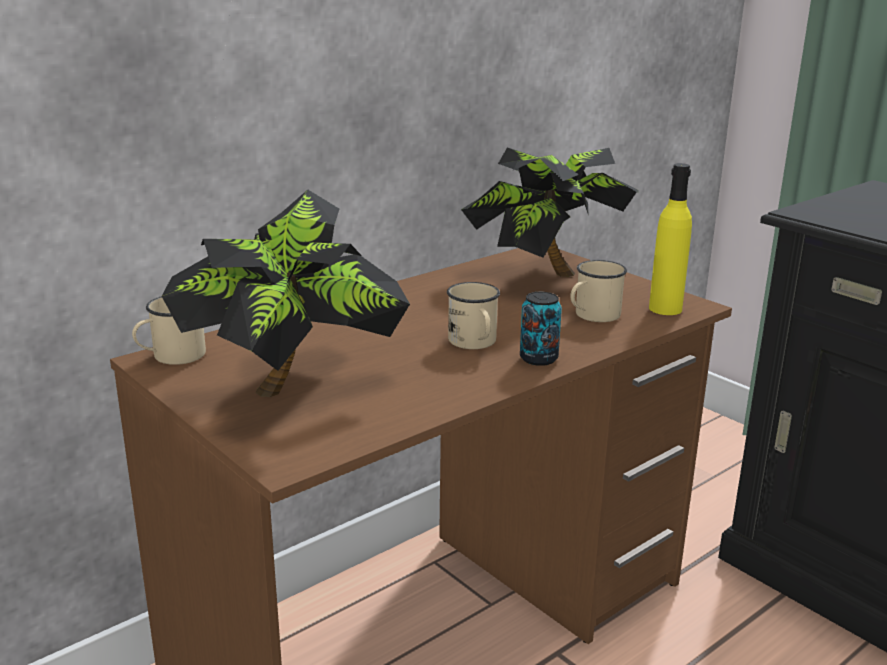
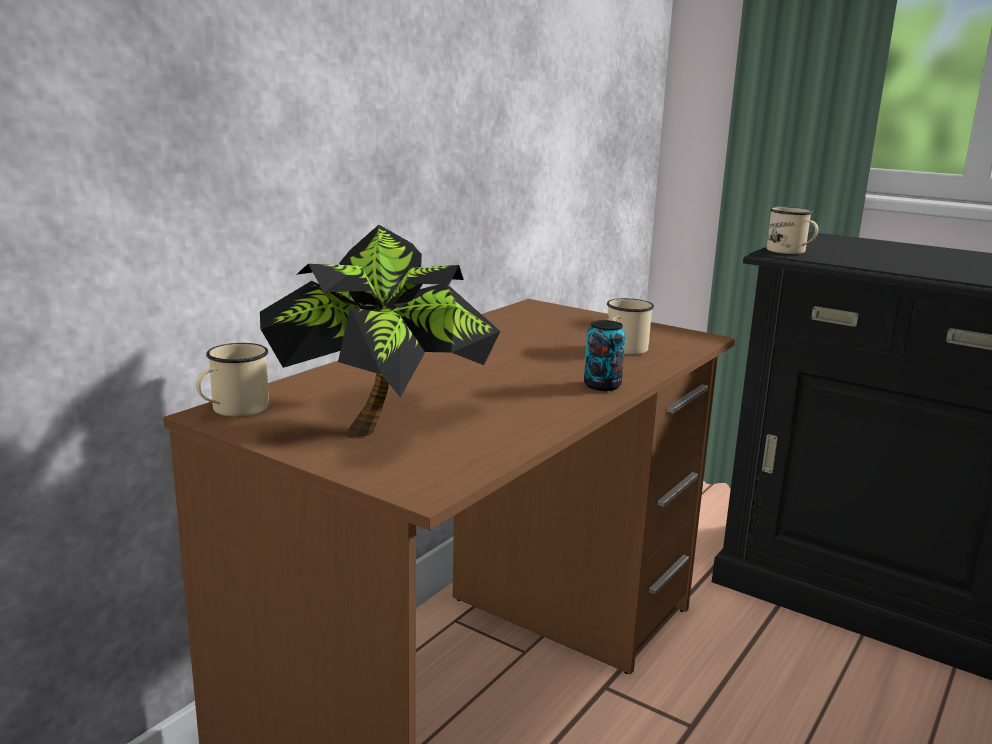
camera: 15 degrees left, 5 degrees down
(475, 343) = (534, 378): beige mug -> beige mug (791, 252)
(546, 276) = (556, 323): potted plant -> none
(665, 309) = (681, 341): yellow bottle -> none

